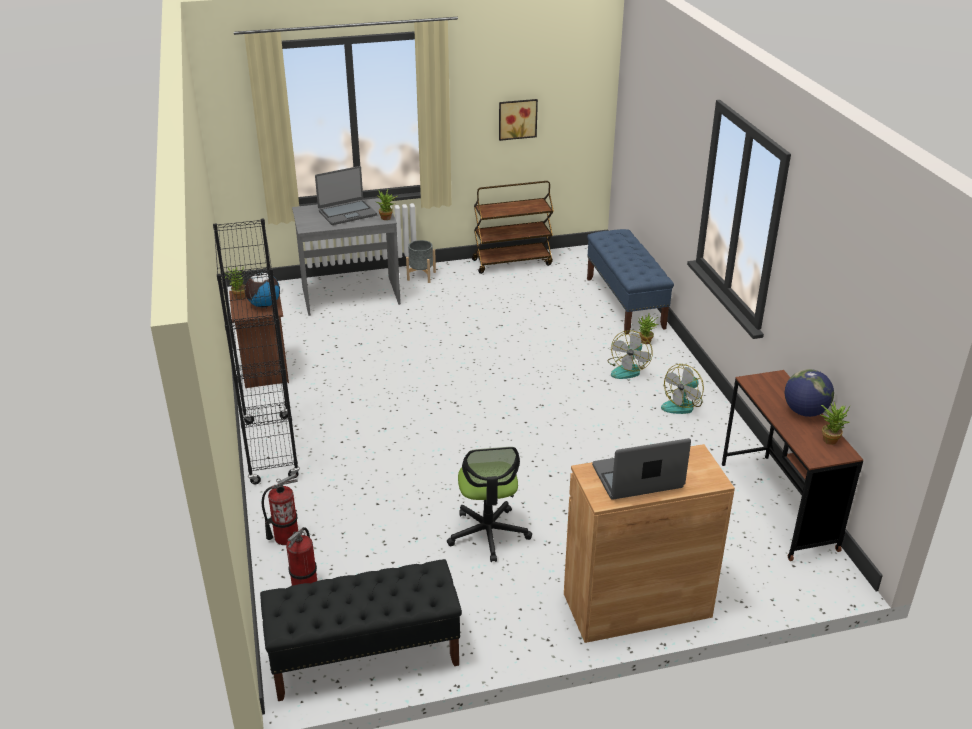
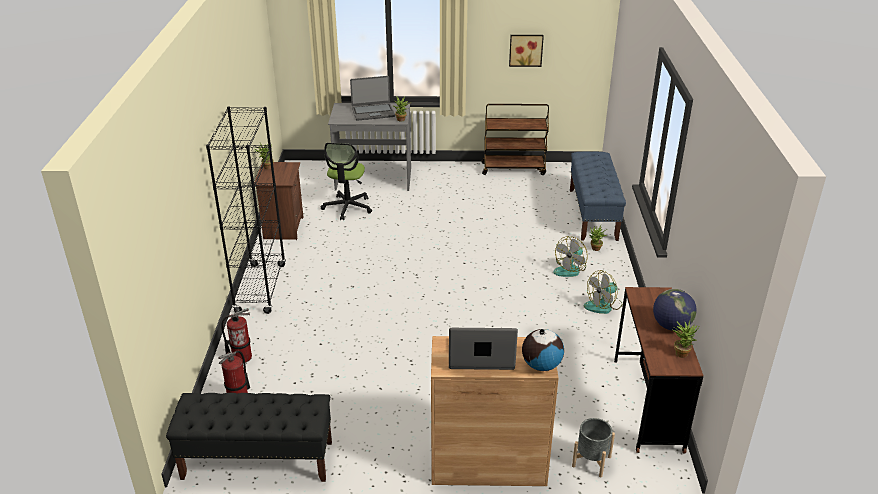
camera: 15 degrees right, 0 degrees up
(264, 304) = (282, 176): globe -> globe (541, 365)
(421, 276) = (435, 170): grey planter -> grey planter (591, 461)
(488, 534) = (395, 383): office chair -> office chair (347, 207)

